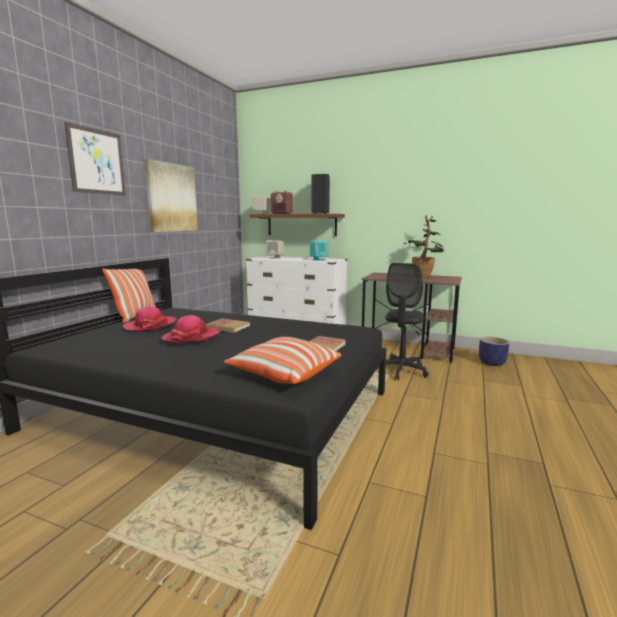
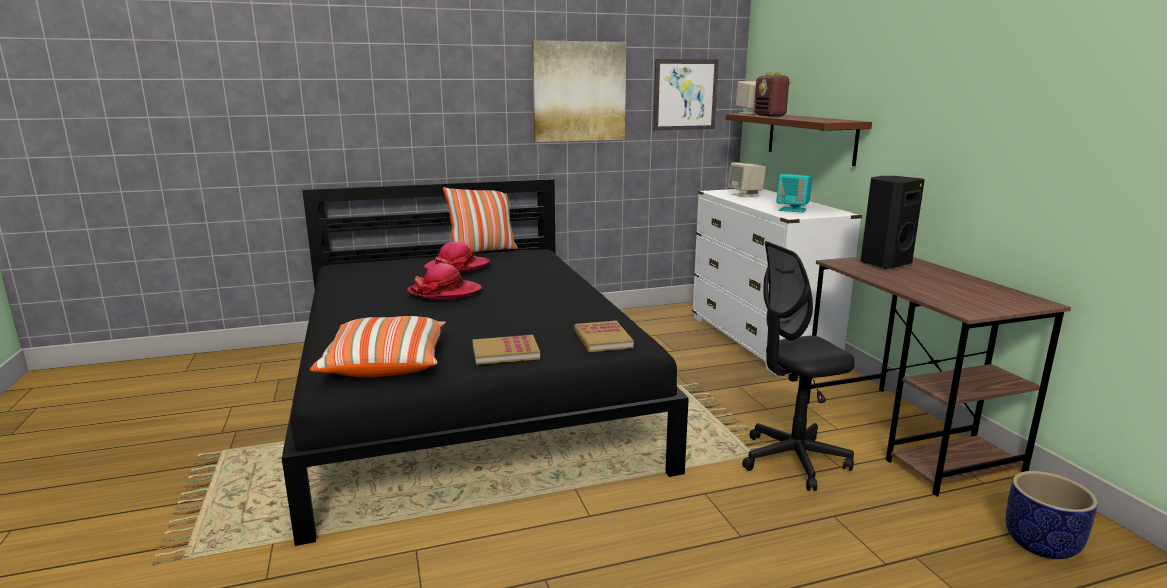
camera: 50 degrees right, 5 degrees up
(97, 161) = (454, 54): picture -> picture (685, 95)
(228, 327) = (507, 291): book -> book (602, 339)
(320, 213) = (822, 119): black speaker -> black speaker (883, 263)
(423, 277) = (960, 285): potted plant -> none

